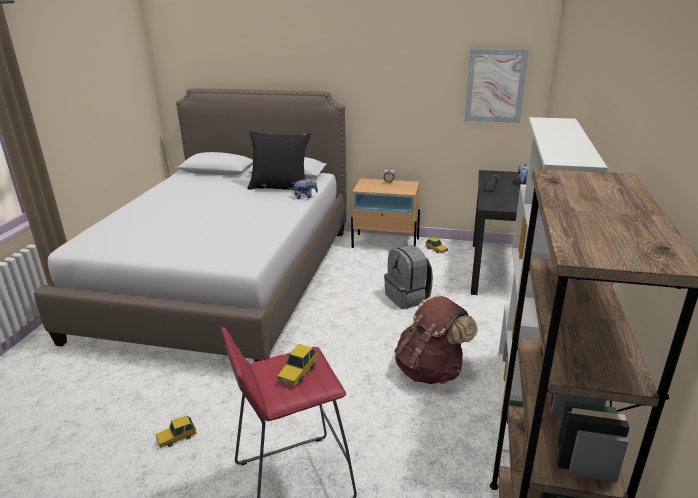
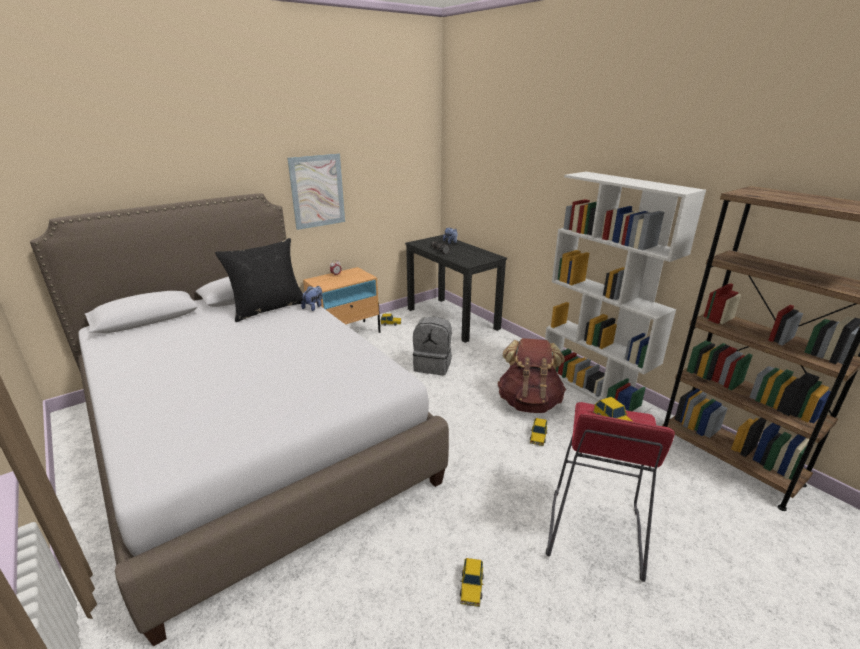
camera: 50 degrees left, 0 degrees up
(385, 397) = (538, 436): none -> toy car
(495, 86) = (405, 166): picture -> picture (317, 191)

